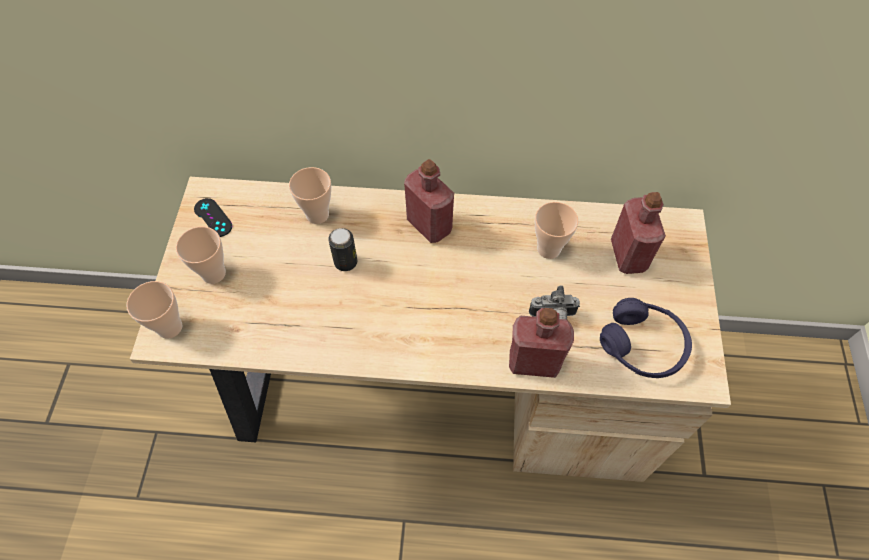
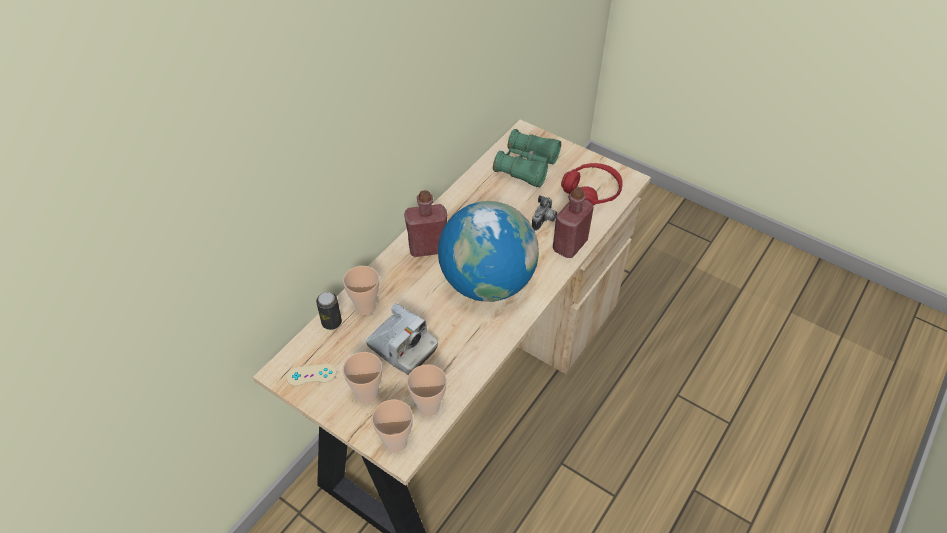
camera: 60 degrees left, 10 degrees down
(213, 217) = (311, 375): black game controller -> beige game controller
(284, 272) = (402, 348): none -> camera
(345, 262) = (421, 308): can -> can (331, 322)
(418, 305) = (487, 283): none -> globe
(548, 249) = (494, 199): cup -> cup (428, 407)
(628, 255) = (527, 166): red bottle -> green binoculars
(642, 345) = (591, 192): purple headphones -> red headphones

